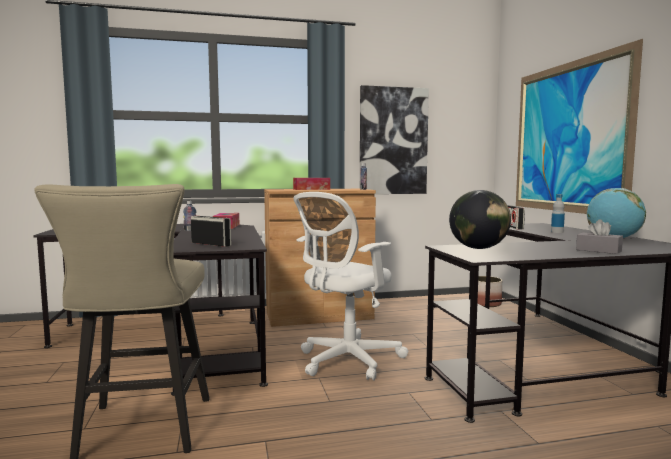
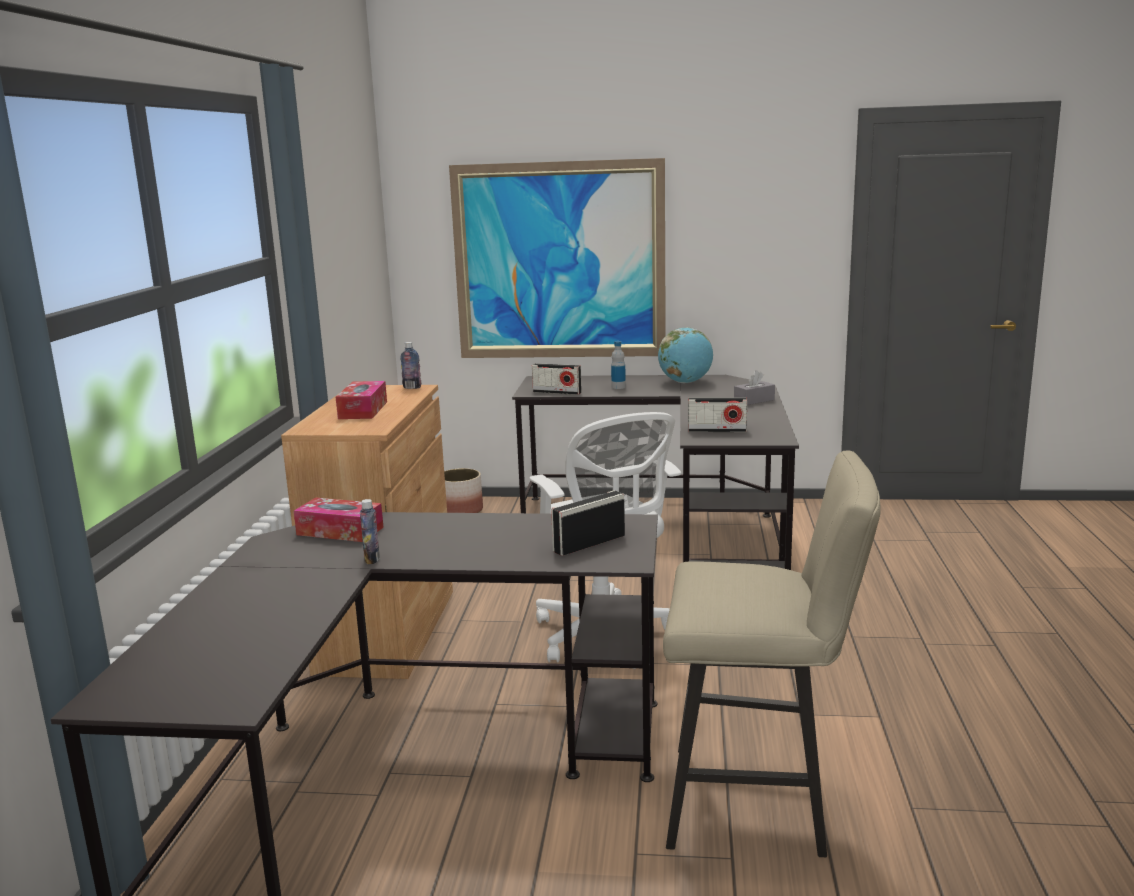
camera: 70 degrees left, 10 degrees up
(393, 141) = (330, 284): picture -> none
(478, 248) = (717, 430): globe -> radio

